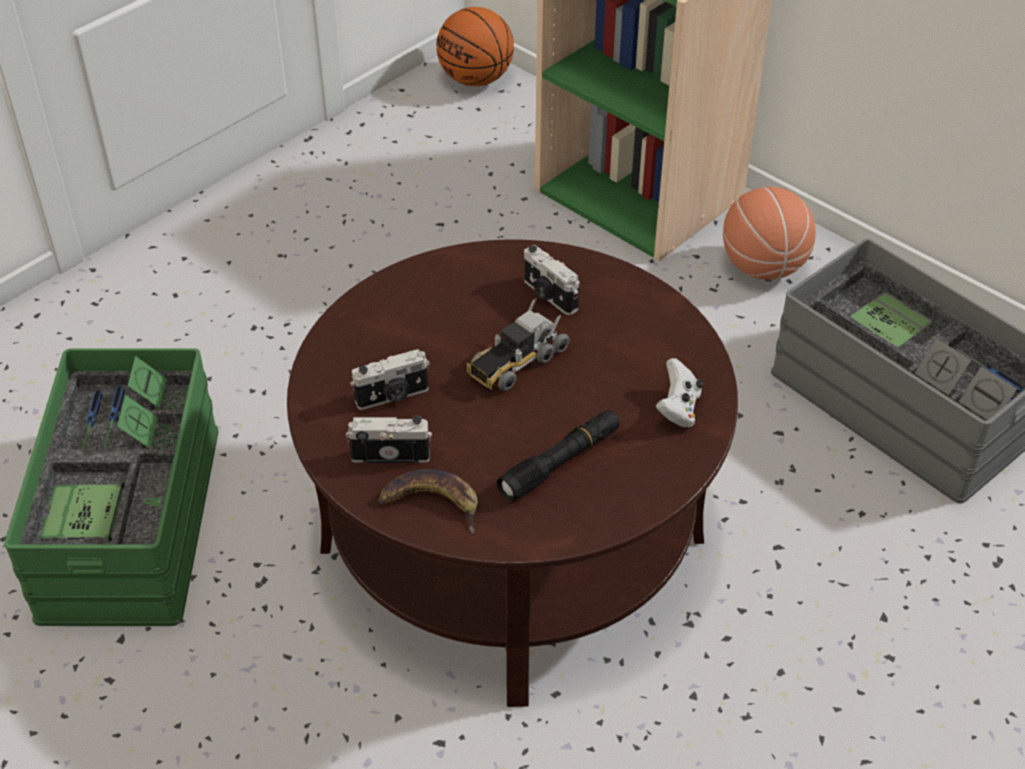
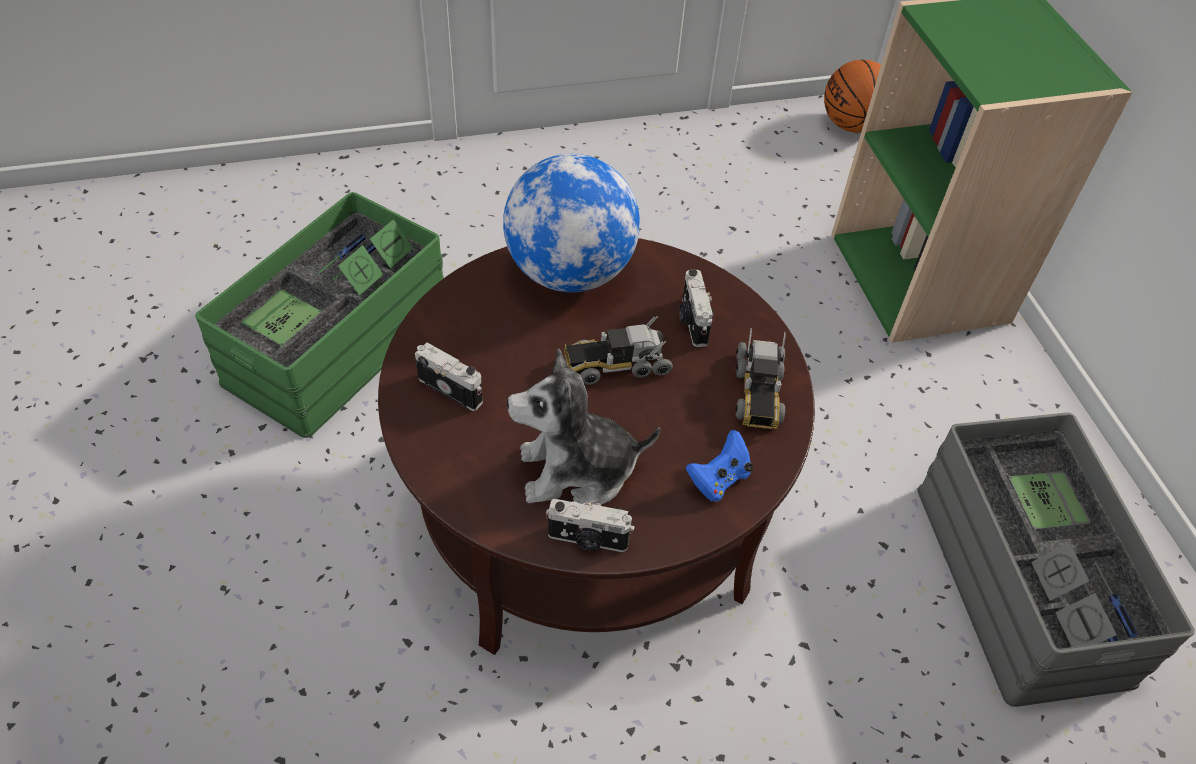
camera: 30 degrees right, 5 degrees up
(393, 397) = (494, 342): camera -> camera (587, 540)
(406, 305) = (570, 272): none -> globe
(432, 503) = (447, 448): banana -> none
(560, 463) = (577, 471): black flashlight -> plush toy
(651, 326) = (758, 392): none -> toy truck
(678, 409) = (719, 479): white game controller -> blue game controller
(763, 266) = (982, 392): basketball -> none

